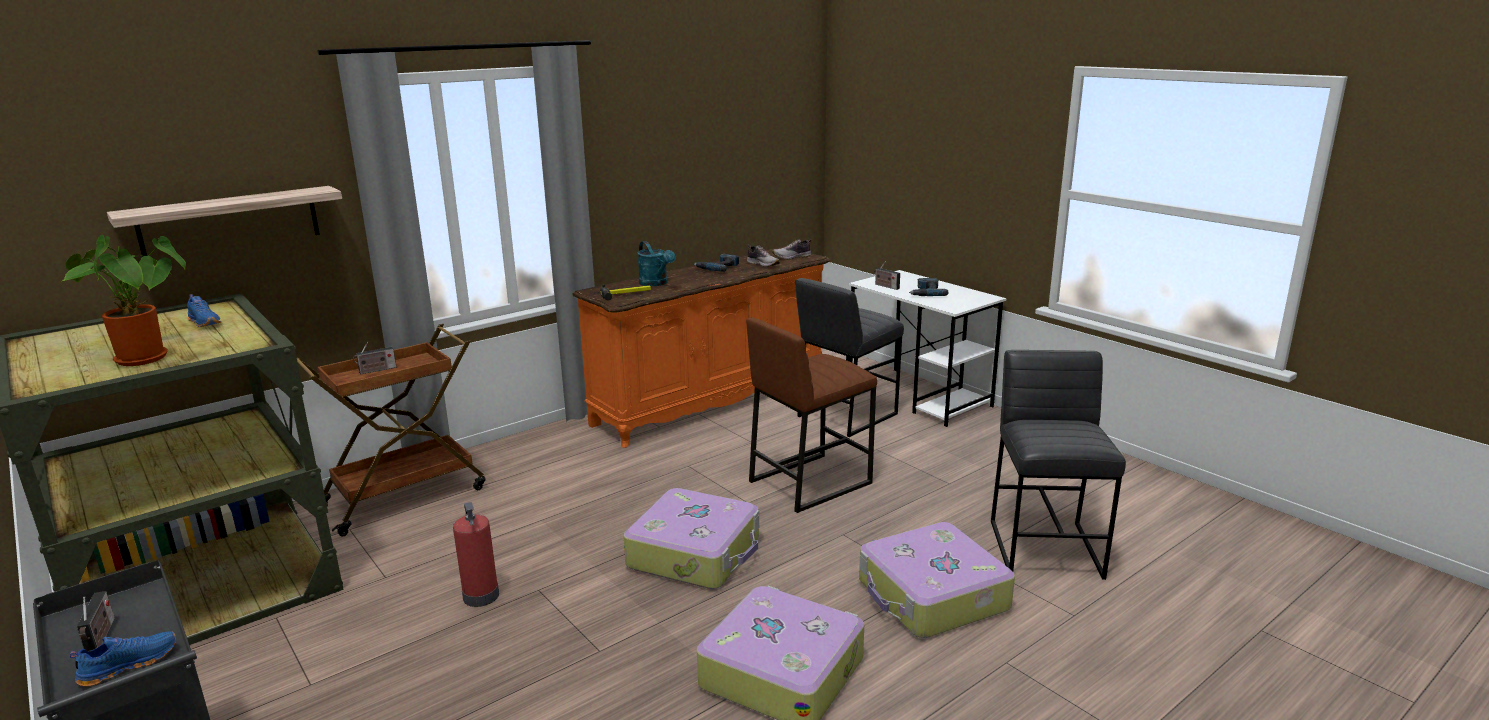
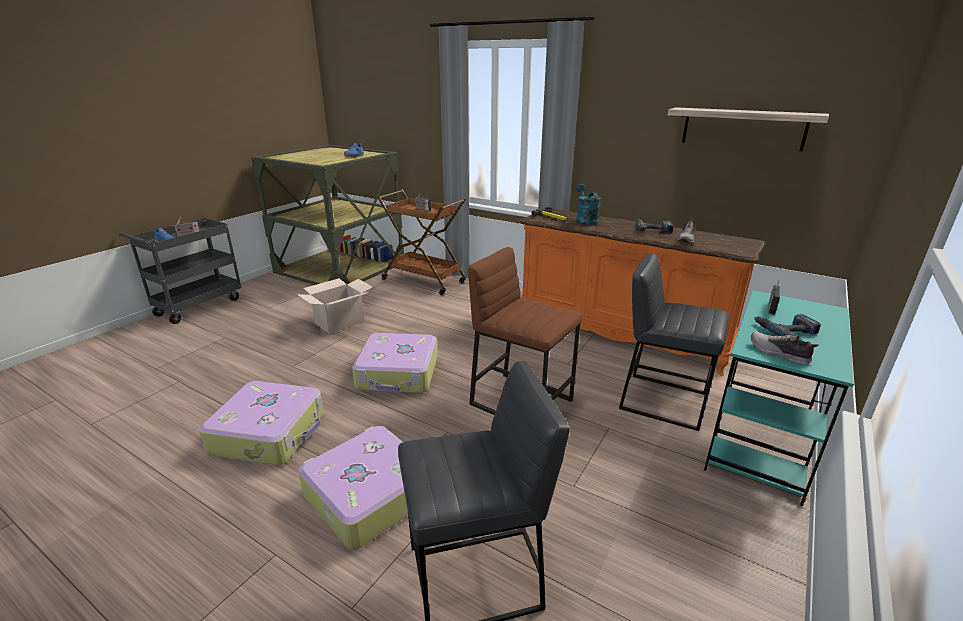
camera: 70 degrees right, 5 degrees up
(148, 359) = (306, 159): potted plant -> none
(230, 222) = (399, 116): shelf -> shelf (743, 128)
(481, 595) = (339, 322): fire extinguisher -> cardboard box
(656, 283) = (585, 220): turquoise watering can -> turquoise watering can turned 135 degrees clockwise
(792, 257) = (728, 246): shoe -> shoe (779, 354)
(920, 396) = (760, 441): white desk -> turquoise desk

